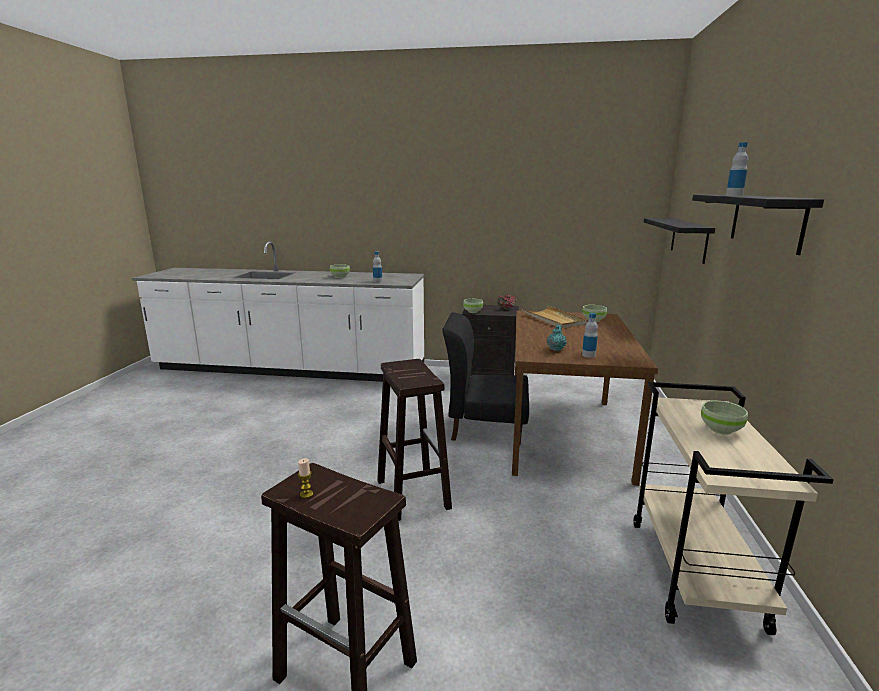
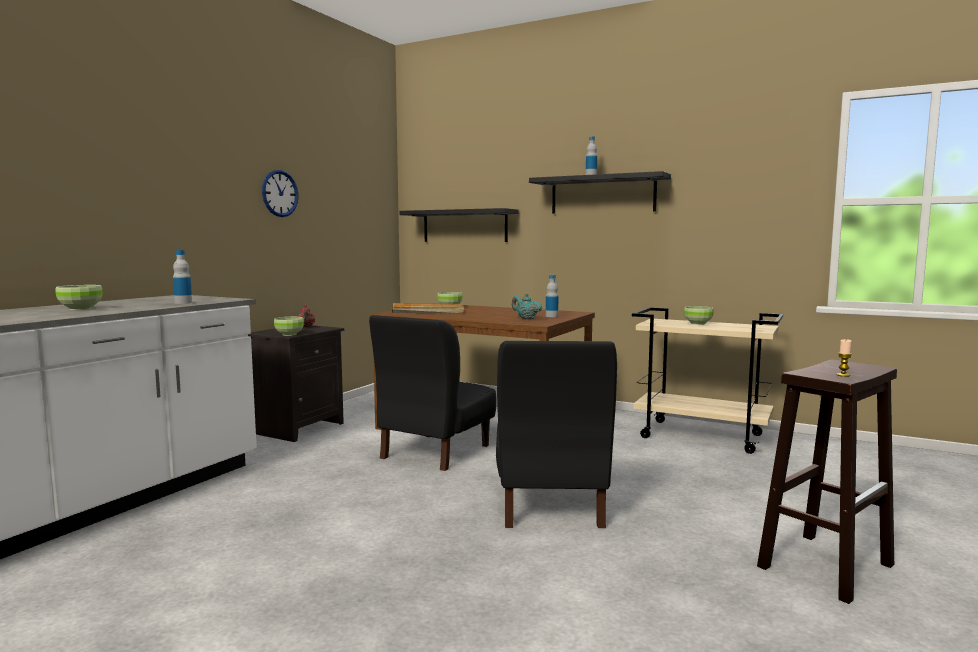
camera: 70 degrees left, 10 degrees down
(412, 493) = (550, 505): brown stool -> black chair
(511, 207) = (280, 193): none -> wall clock

